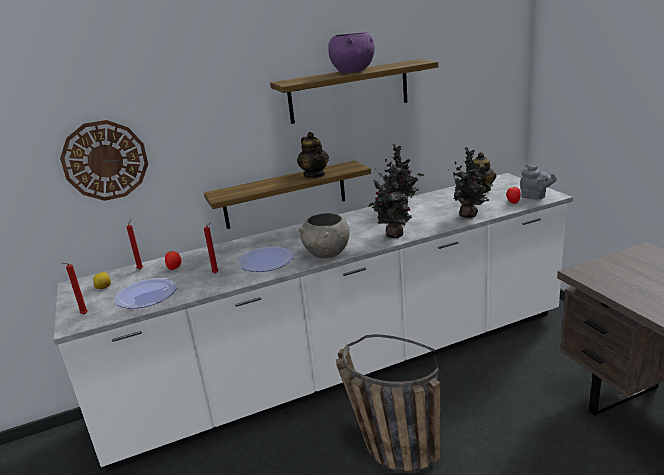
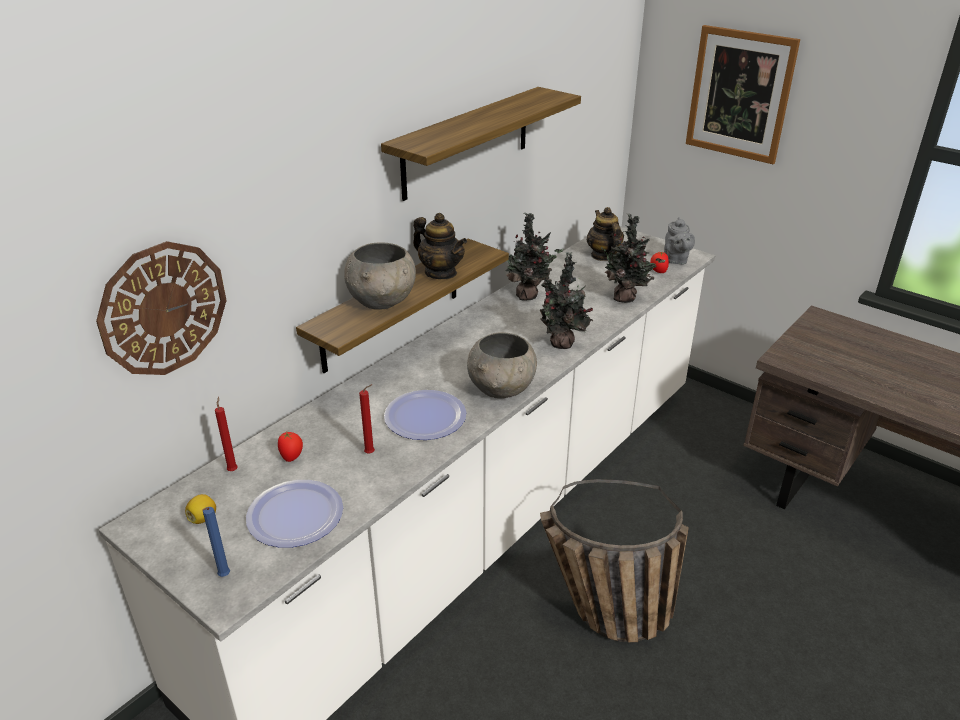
camera: 30 degrees left, 10 degrees up
(83, 315) = (223, 577): red candle -> blue candle
(263, 185) = (383, 302): none -> grey bowl
(353, 71) = (487, 118): purple bowl -> none
(535, 197) = (675, 260): grey teapot -> grey teapot turned 75 degrees clockwise
(597, 67) = (739, 94): none -> picture

